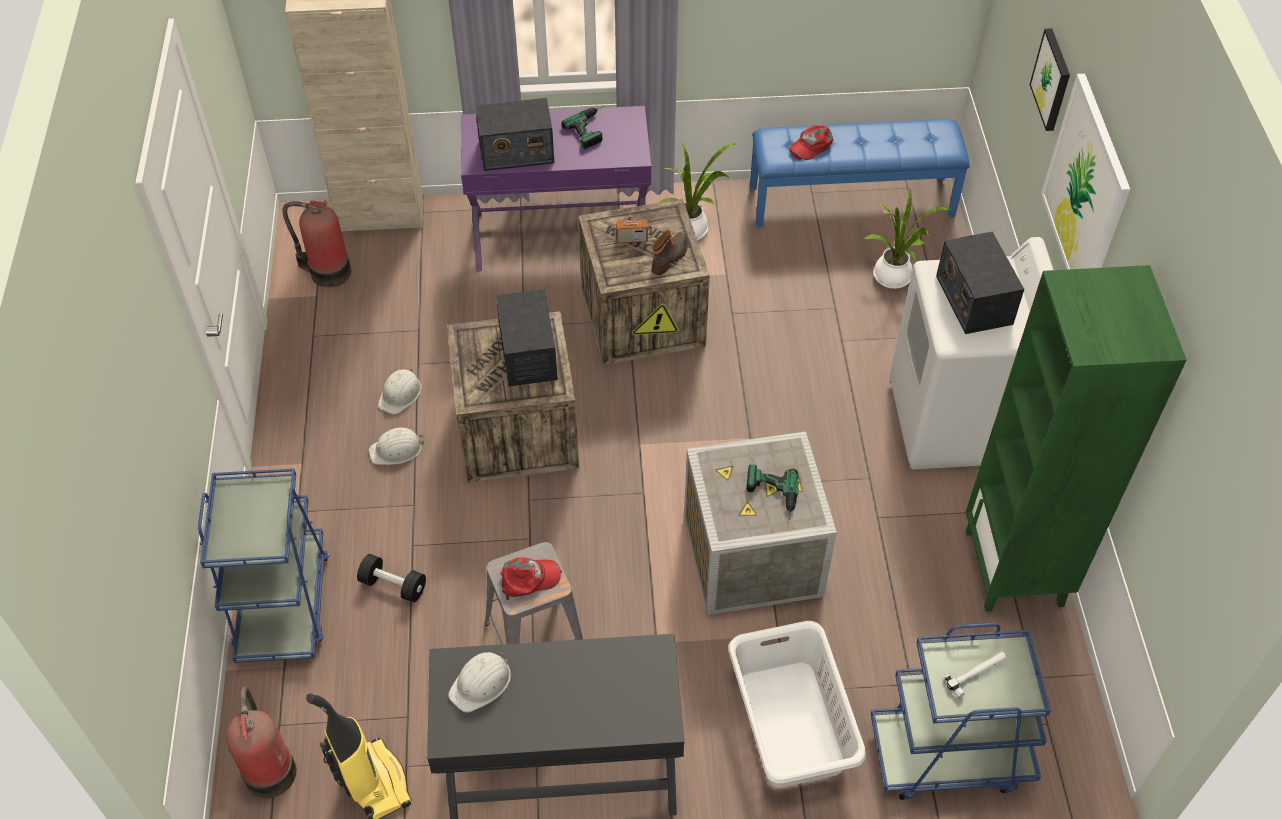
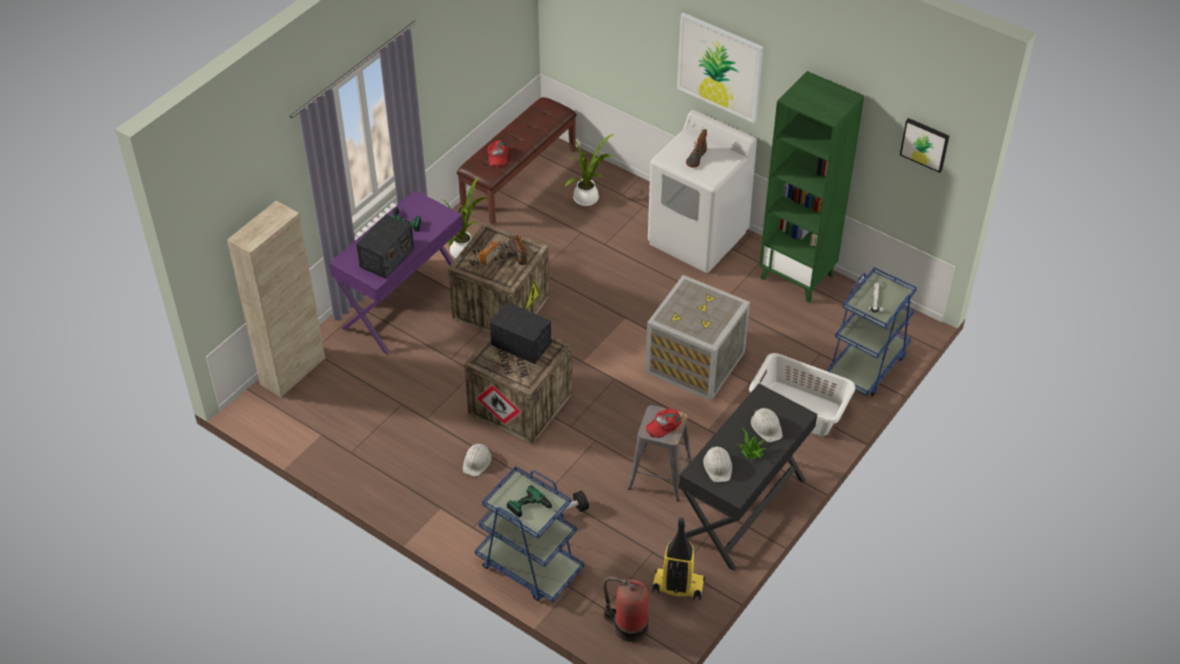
camera: 50 degrees left, 5 degrees down
(327, 272) = (308, 419): fire extinguisher -> none
(400, 394) = (439, 438): white hard hat -> white hard hat (766, 427)
(529, 579) = (663, 424): red cap -> red cap turned 150 degrees counterclockwise
(543, 704) = (751, 450): none -> potted plant
(771, 497) = (707, 310): power drill -> power drill (533, 509)
(851, 200) = (518, 178): blue bench -> brown bench
(973, 299) = (696, 157): radio -> boot
(1052, 79) = (648, 28): picture -> picture (925, 144)

